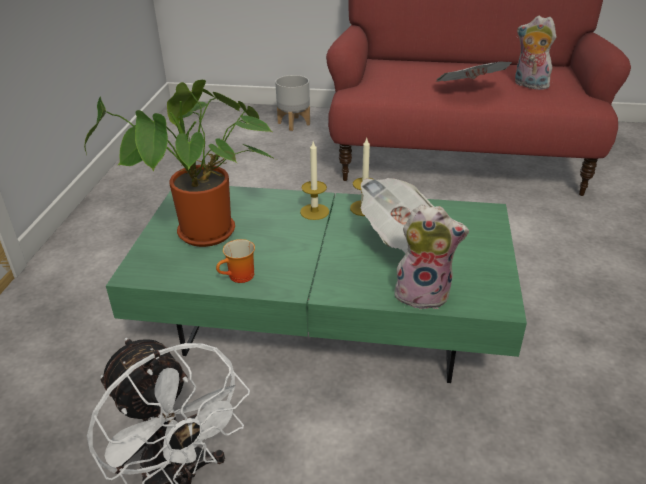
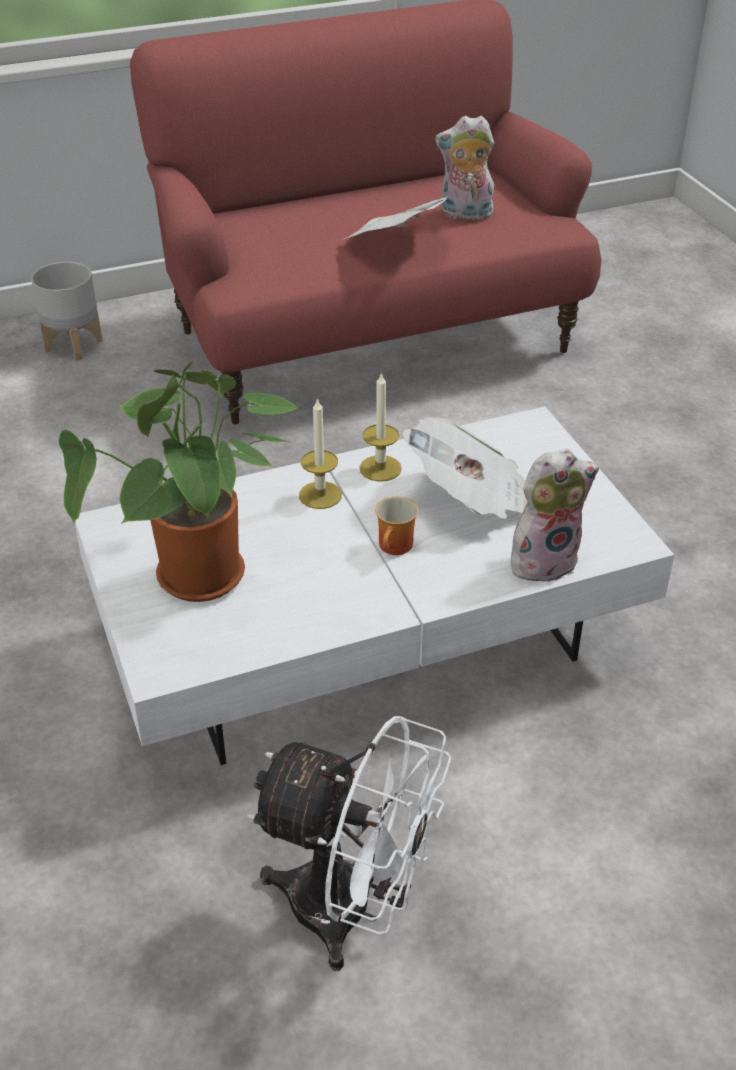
camera: 30 degrees left, 5 degrees up
(240, 277) = (308, 622): mug -> mug (397, 547)
(322, 319) = (367, 641): green coffee table -> white coffee table

